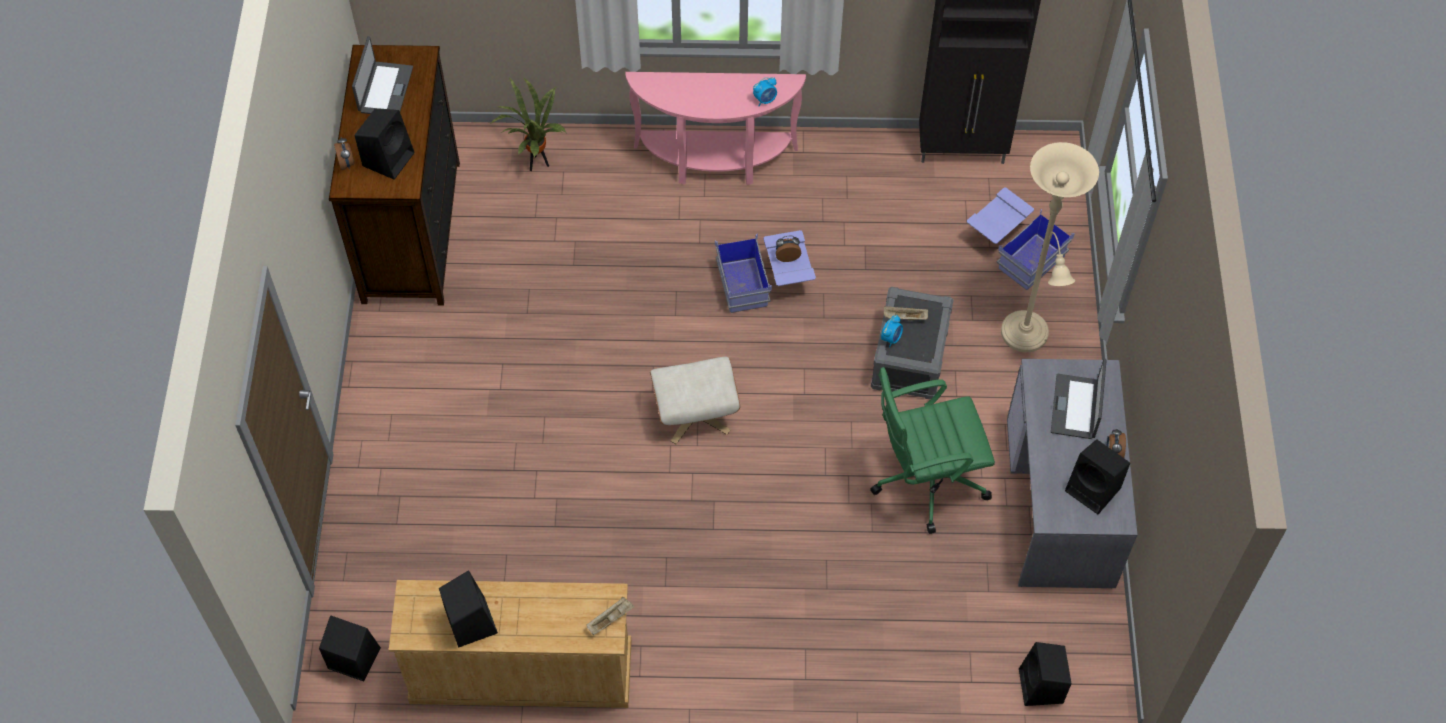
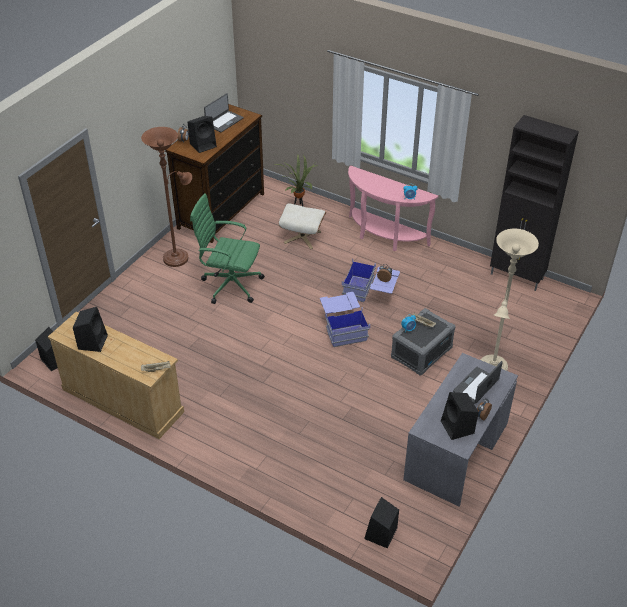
camera: 30 degrees right, 15 degrees down
(407, 360) = (178, 256): none -> brown floor lamp
(695, 413) = (293, 331): beige ottoman -> beige ottoman (302, 237)
(925, 479) = (389, 409): green office chair -> green office chair (230, 284)
(1014, 250) = (514, 329): blue storage box -> blue storage box (343, 327)

